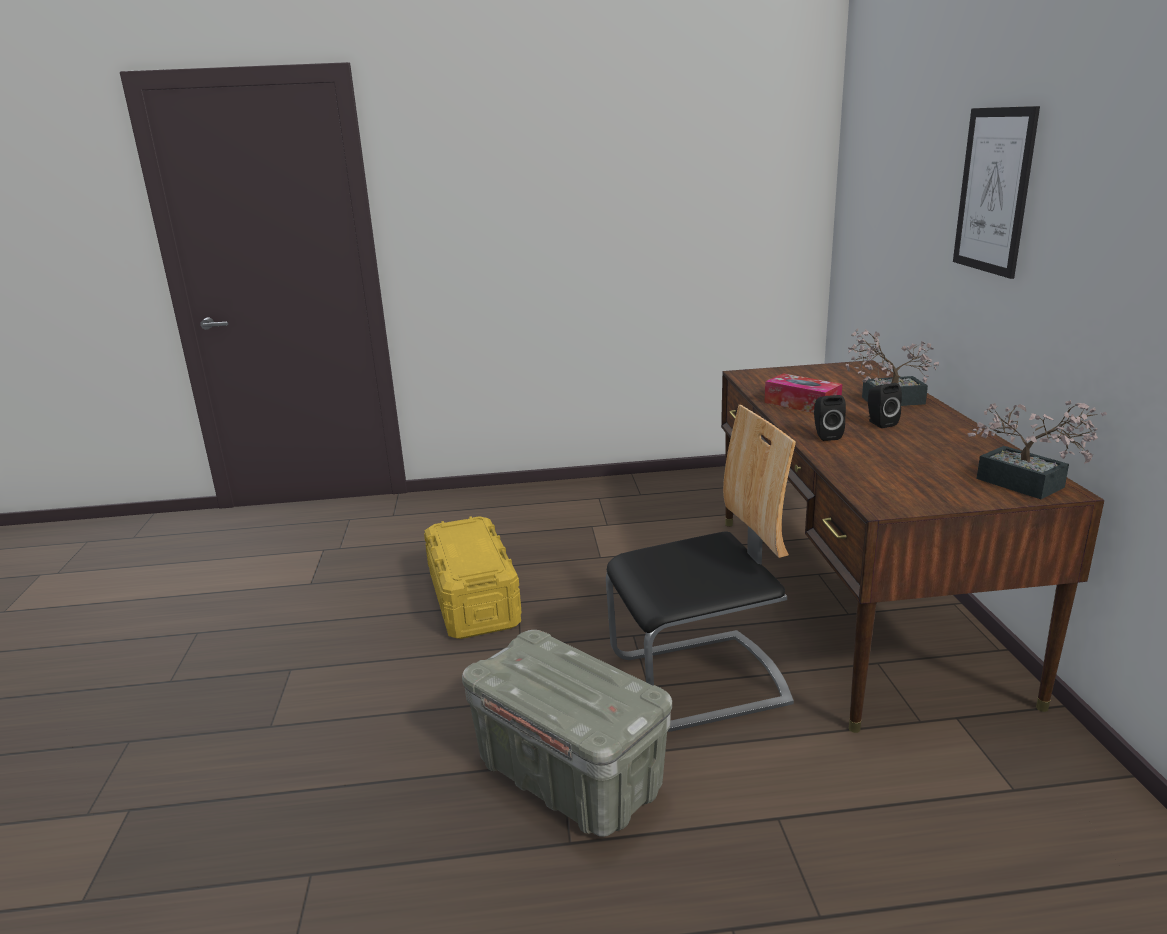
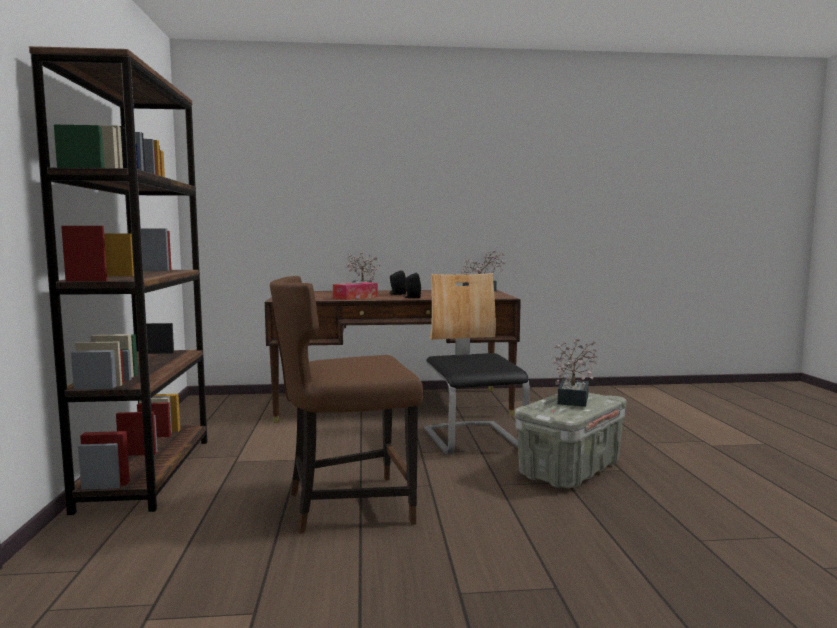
camera: 90 degrees left, 15 degrees down
(473, 599) = (346, 506): yellow storage box -> brown chair
(561, 495) = (147, 472): none -> brown bookcase
(583, 685) = (574, 398): none -> potted plant
(994, 191) = (382, 180): picture -> none

